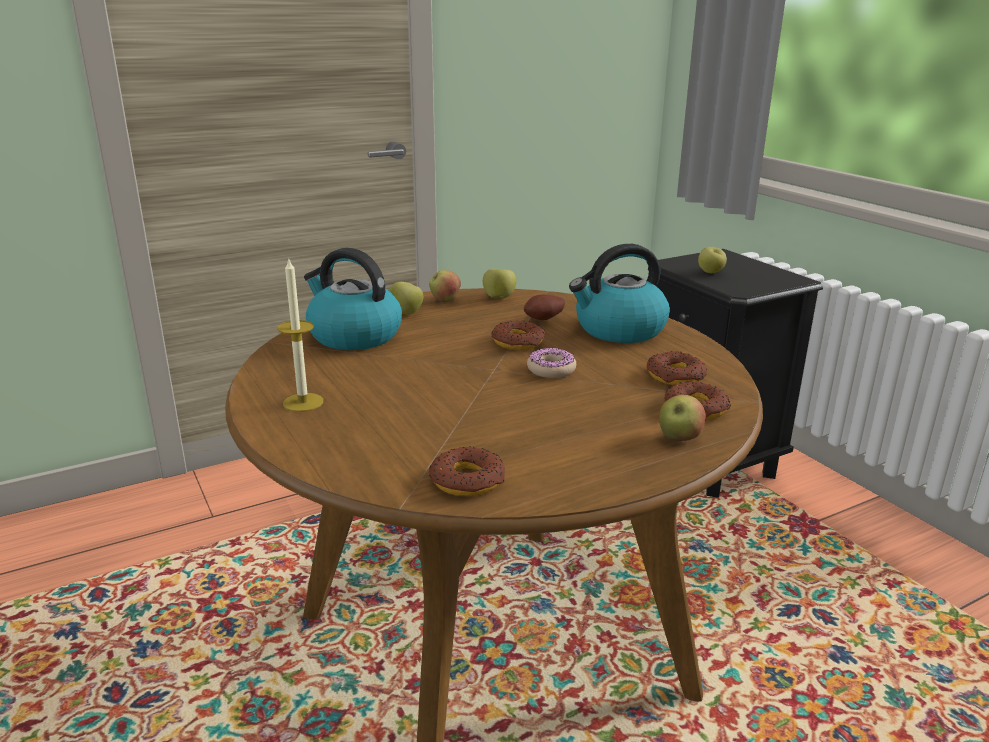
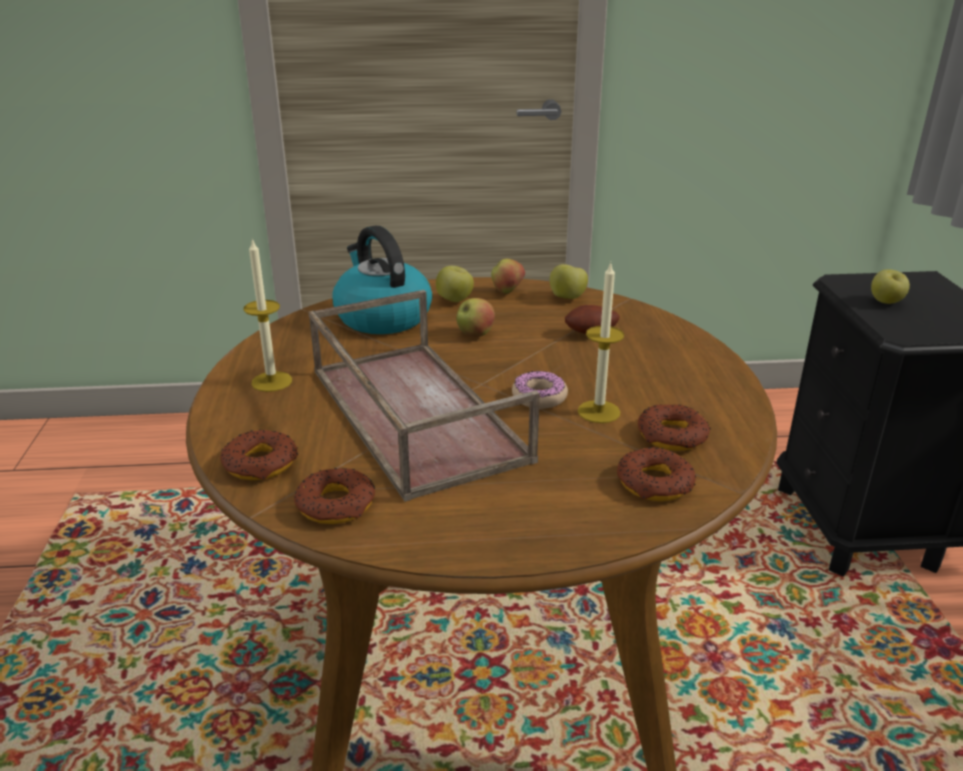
camera: 25 degrees right, 5 degrees up
(459, 401) = (412, 413): none -> brown tray
(518, 342) = (536, 356): donut -> donut (261, 463)
(607, 371) = (599, 412): none -> candle
(619, 330) = (663, 363): kettle -> none
(679, 438) = (598, 515): apple -> apple (475, 334)

